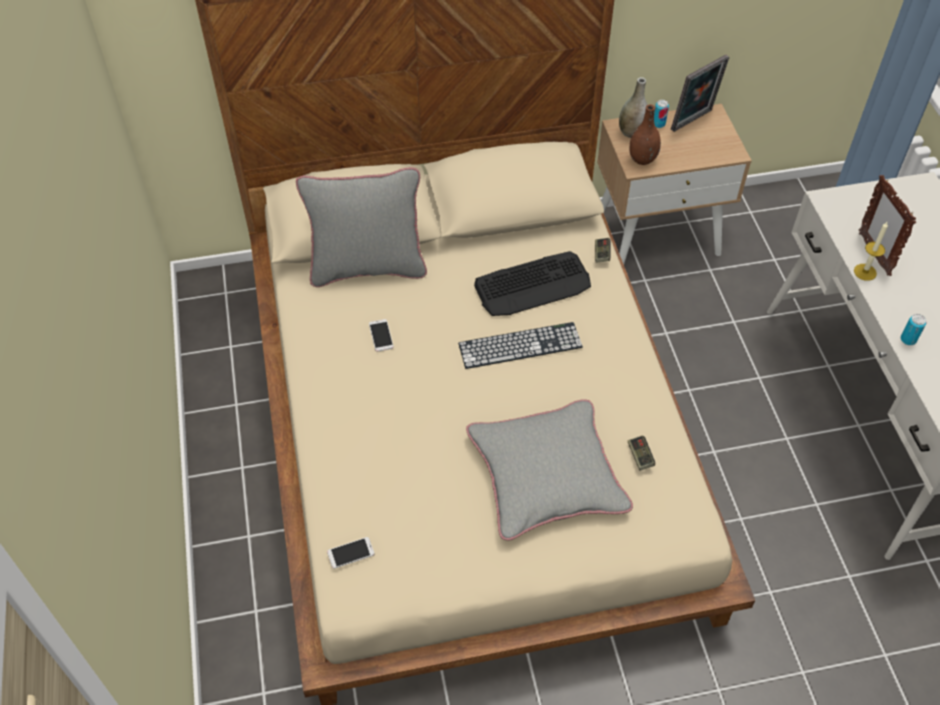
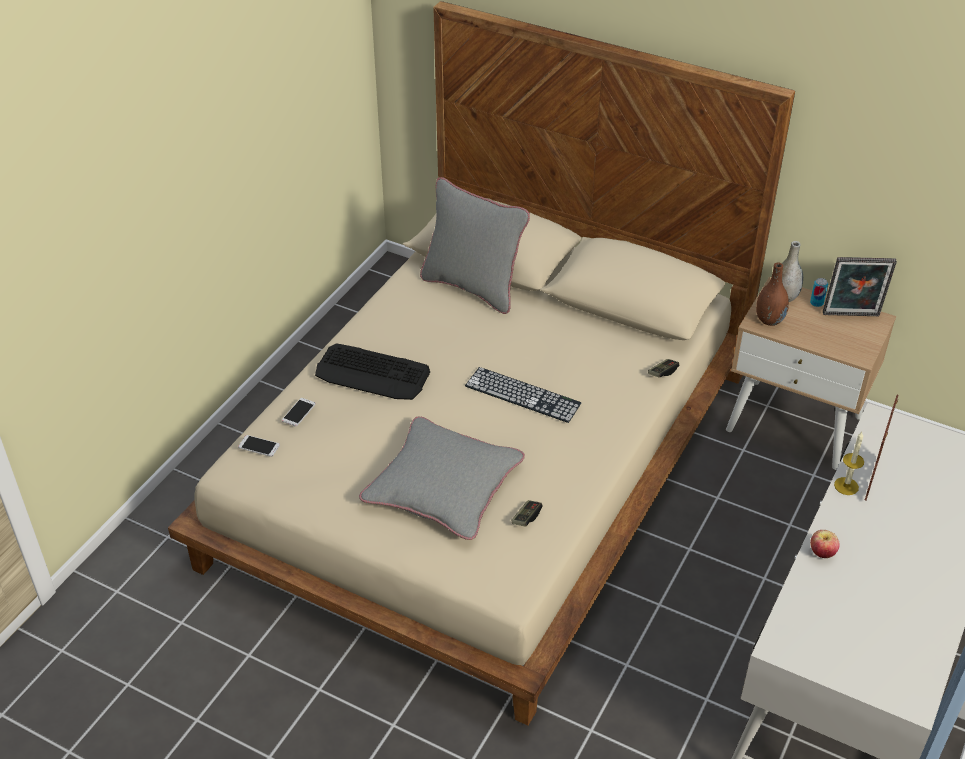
camera: 40 degrees right, 10 degrees down
(381, 335) = (431, 333): phone -> phone (298, 412)
(533, 285) = (581, 363): keyboard -> keyboard (372, 373)
(908, 339) = (822, 553): can -> apple

